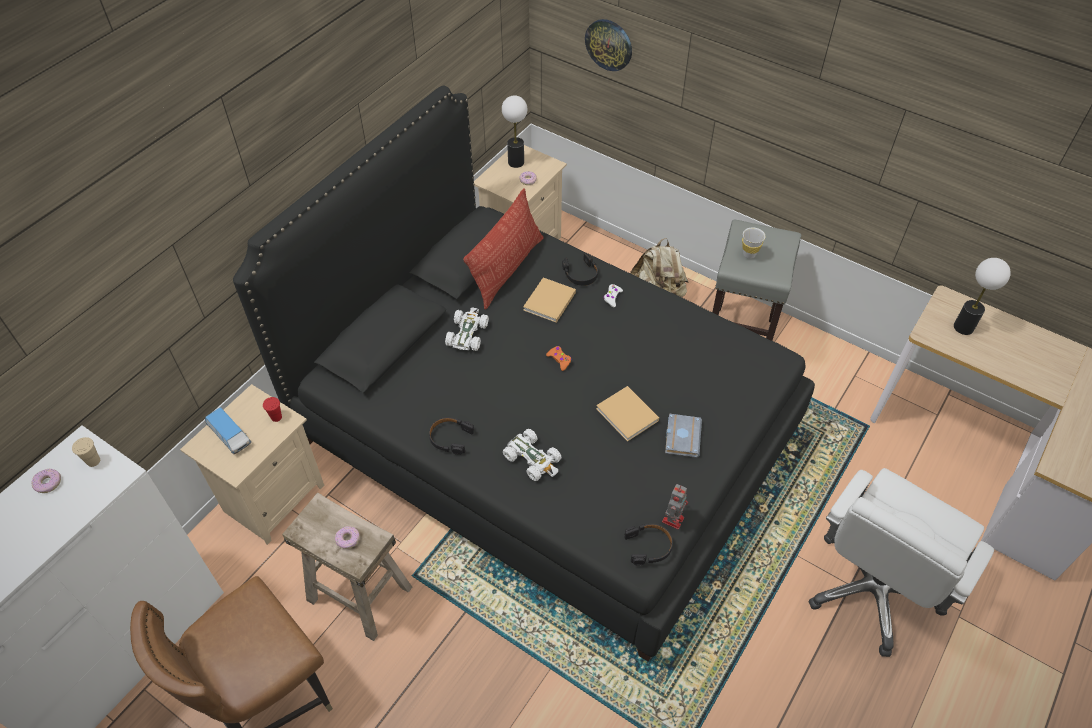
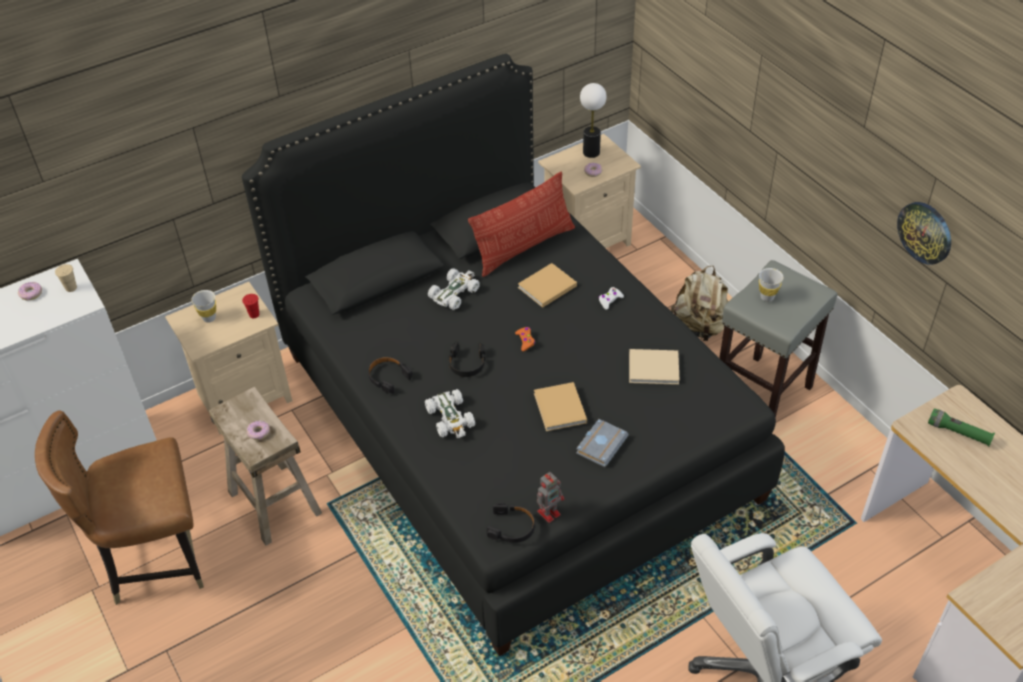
camera: 25 degrees right, 5 degrees down
(230, 436) = (209, 318): toy car -> white cup
(581, 274) = (592, 271): black headphones -> black headphones (467, 363)
(609, 44) = (694, 52): wall clock -> wall clock (925, 232)
(687, 349) = (655, 368): none -> beige book
(963, 327) = (959, 433): table lamp -> green flashlight

